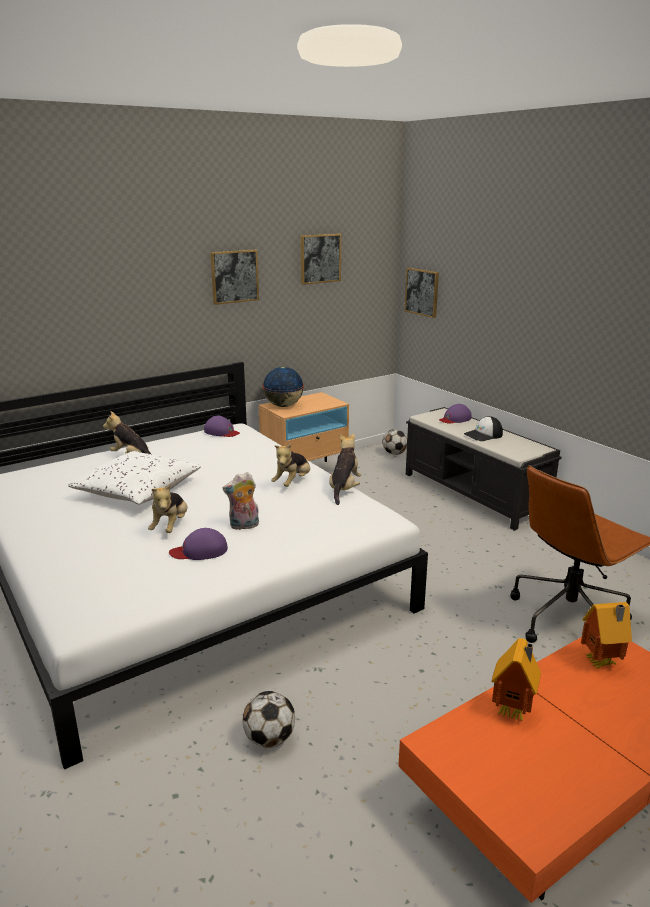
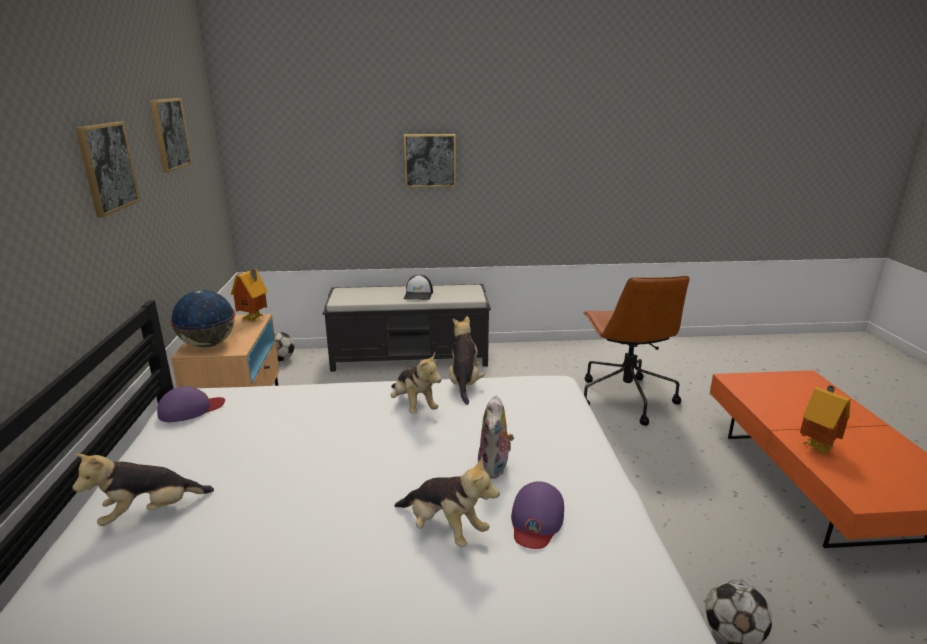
camera: 60 degrees left, 0 degrees up
(138, 491) = (288, 535): white pillow -> none
(344, 489) = (464, 383): plush toy -> plush toy turned 45 degrees clockwise
(422, 292) = (266, 167): picture -> picture (430, 160)
(455, 419) = (366, 292): purple cap -> none
(601, 663) = (762, 392): toy house -> toy house (254, 319)

